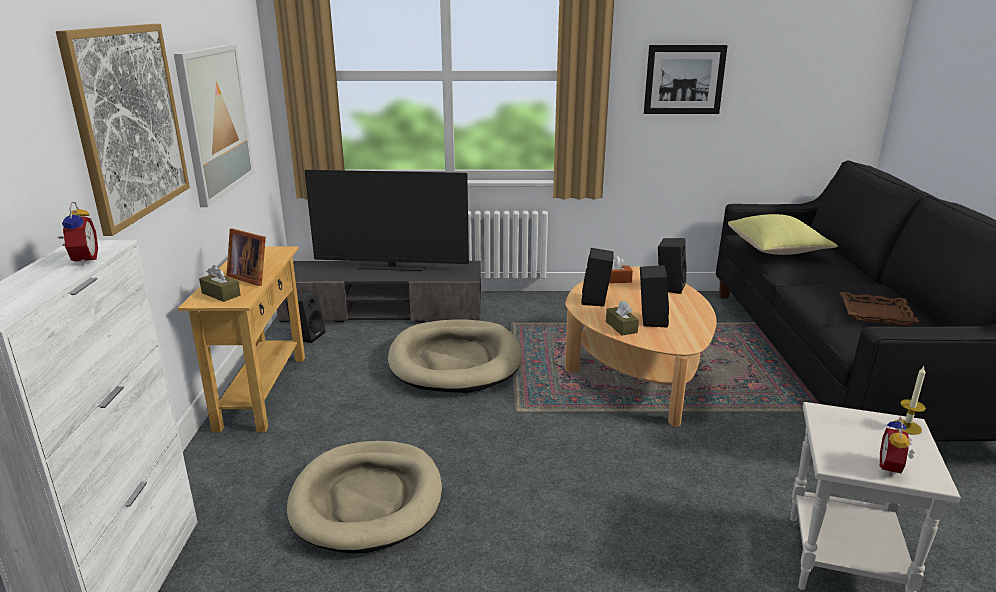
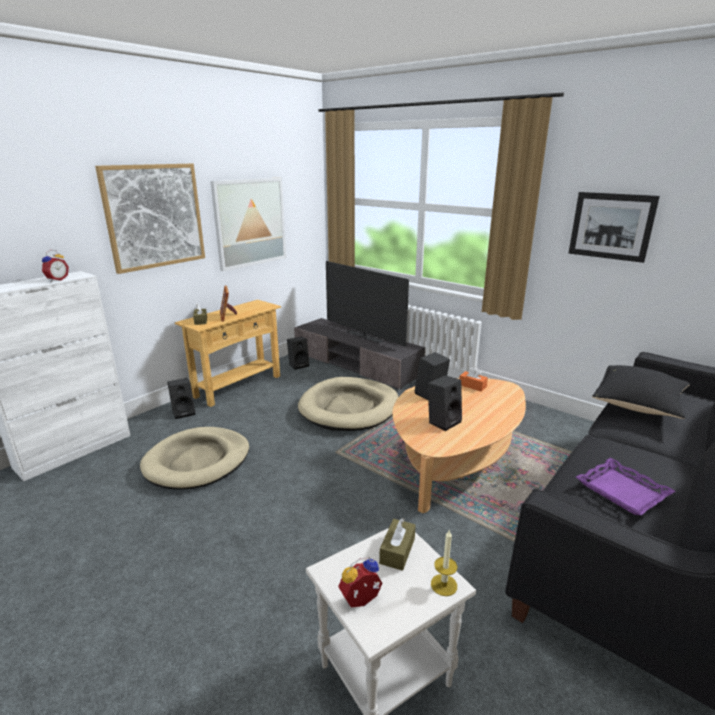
camera: 40 degrees right, 0 degrees up
(621, 327) = (413, 418): brown tissue box -> brown tissue box (397, 551)
(669, 287) = (505, 404): black speaker -> black speaker (184, 412)
(777, 251) = (638, 406): yellow pillow -> black pillow
(876, 314) = (622, 491): brown tray -> purple tray

